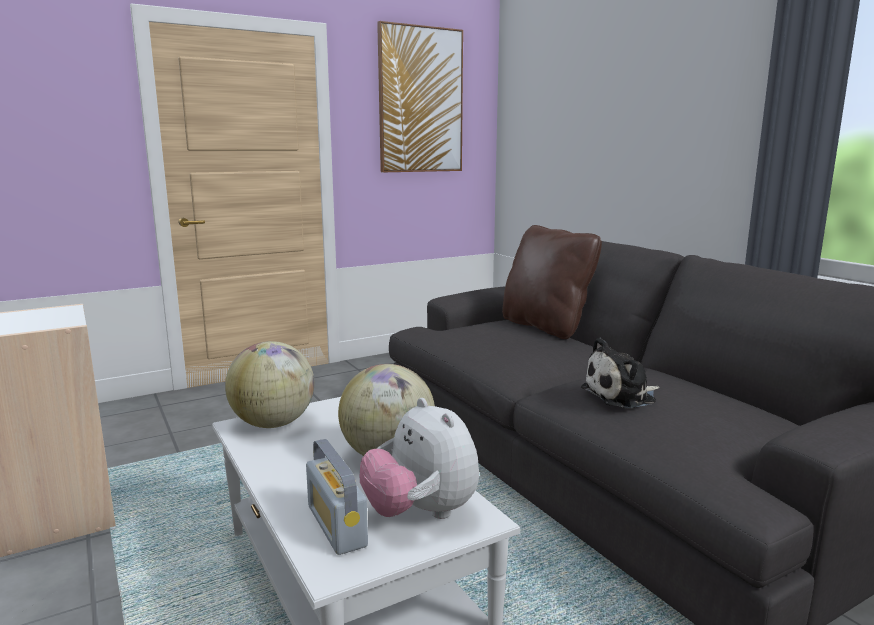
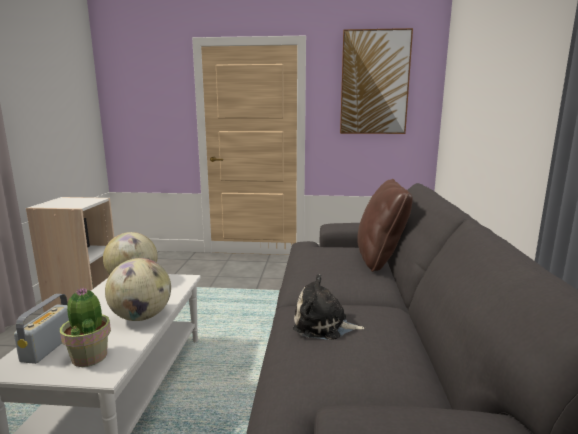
camera: 35 degrees right, 0 degrees up
(421, 513) = (90, 356): plush toy -> potted plant

